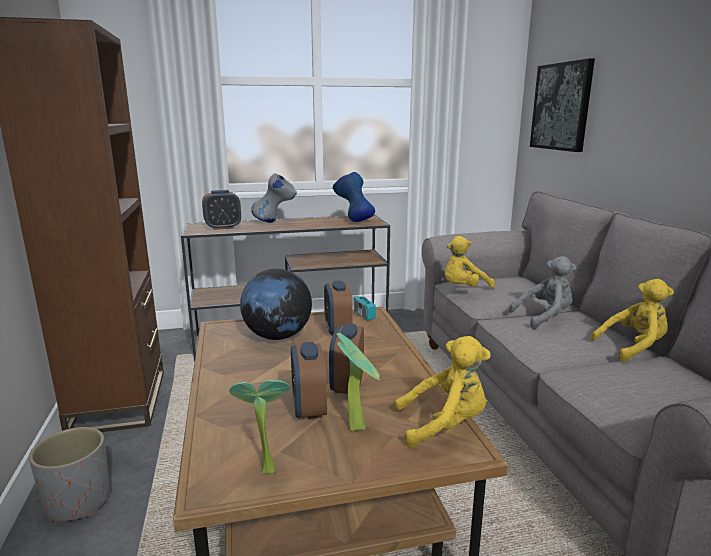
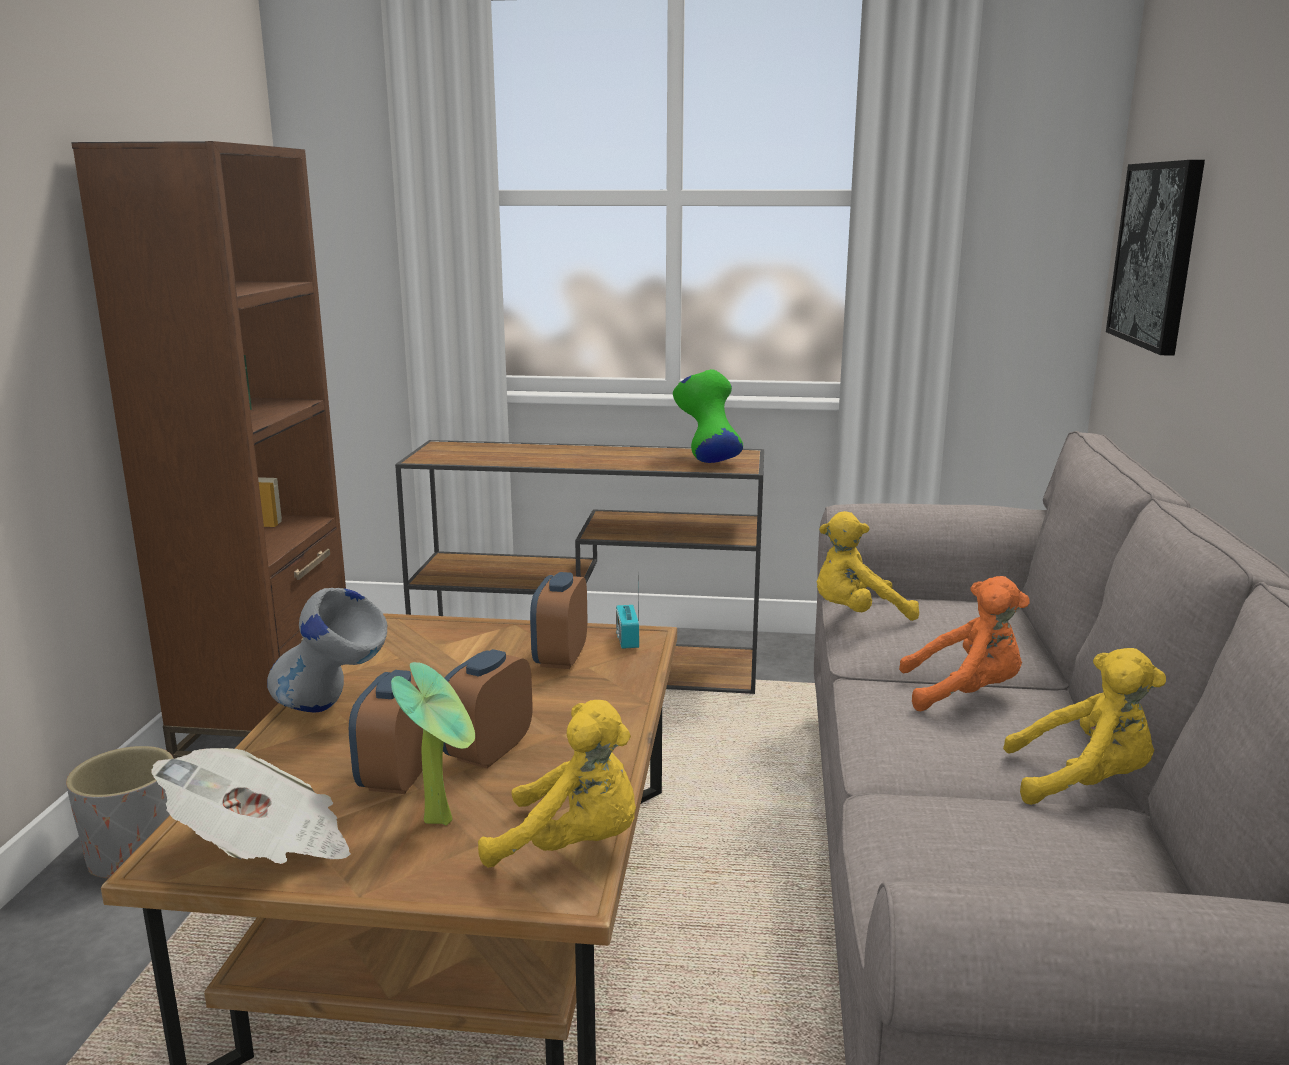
camera: 20 degrees right, 0 degrees up
(223, 227) = (474, 454): alarm clock -> none
(265, 468) = (263, 848): potted plant -> newspaper
(275, 222) = (570, 451): grey vase -> grey vase (333, 710)
(277, 336) = (457, 654): globe -> none
(353, 221) = (707, 460): blue vase -> green vase
(544, 317) = (965, 693): grey plush toy -> orange plush toy

